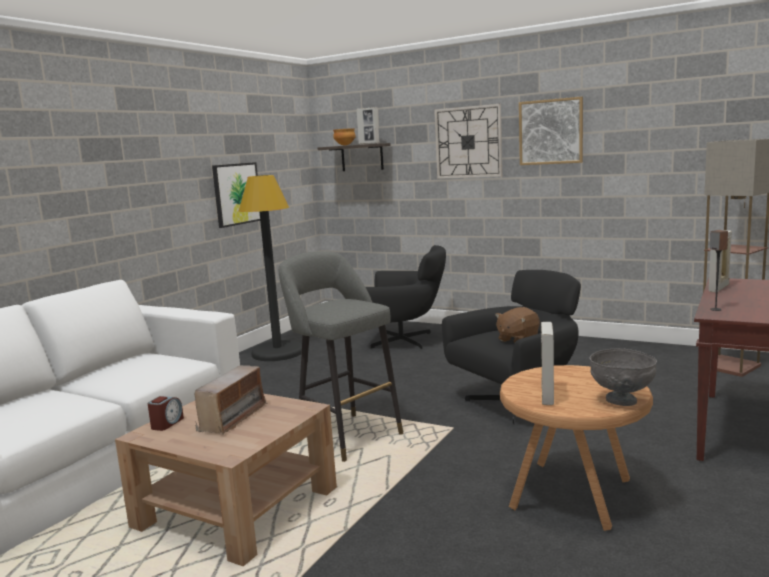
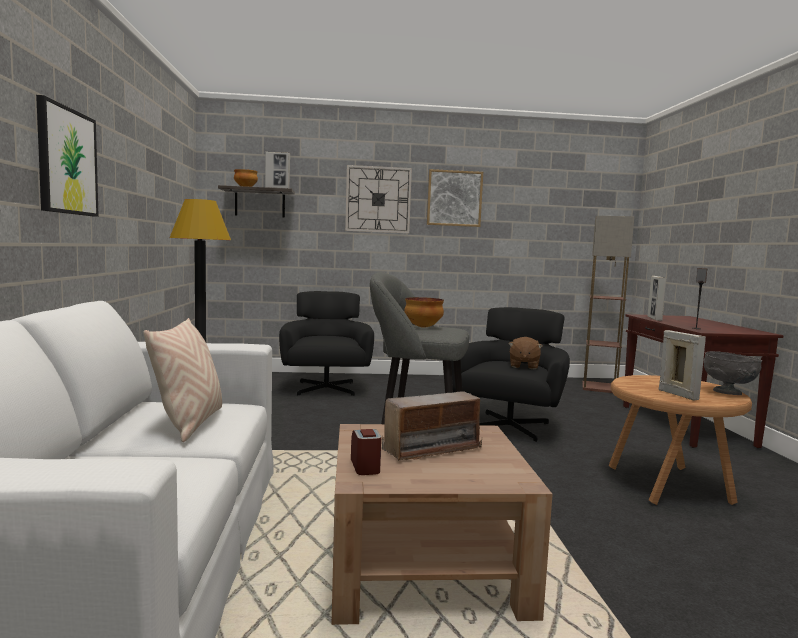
camera: 35 degrees left, 5 degrees down
(133, 375) = (190, 424): none -> beige pillow
(233, 418) = (431, 449): radio -> radio turned 75 degrees clockwise
(236, 194) = (153, 220): picture -> picture (67, 161)
(335, 304) = (422, 327): none -> bowl
(404, 340) = (326, 388): black armchair -> black armchair turned 75 degrees counterclockwise

